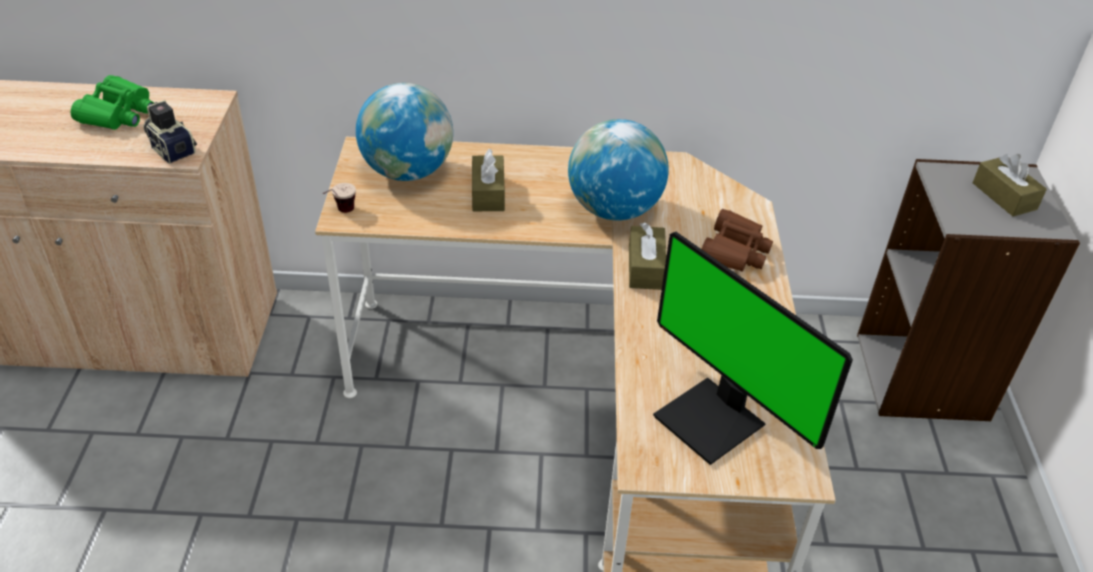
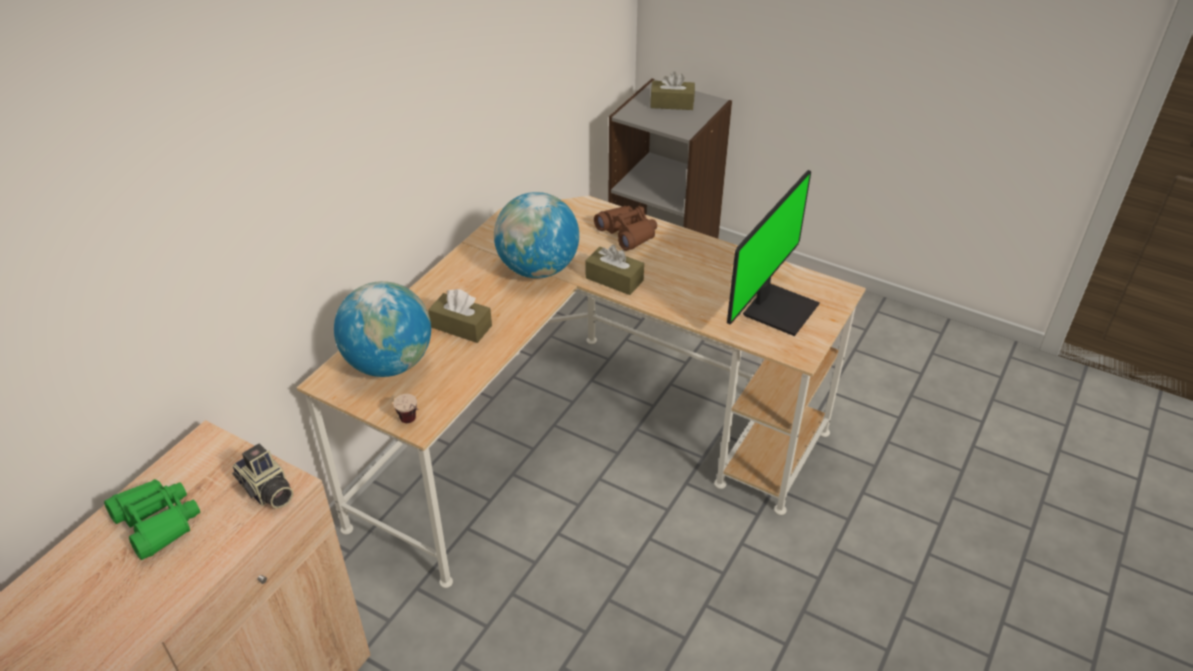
camera: 60 degrees left, 0 degrees up
(171, 148) = (267, 491): camera -> camera turned 120 degrees counterclockwise
(713, 420) = (777, 308): monitor -> monitor turned 45 degrees counterclockwise

